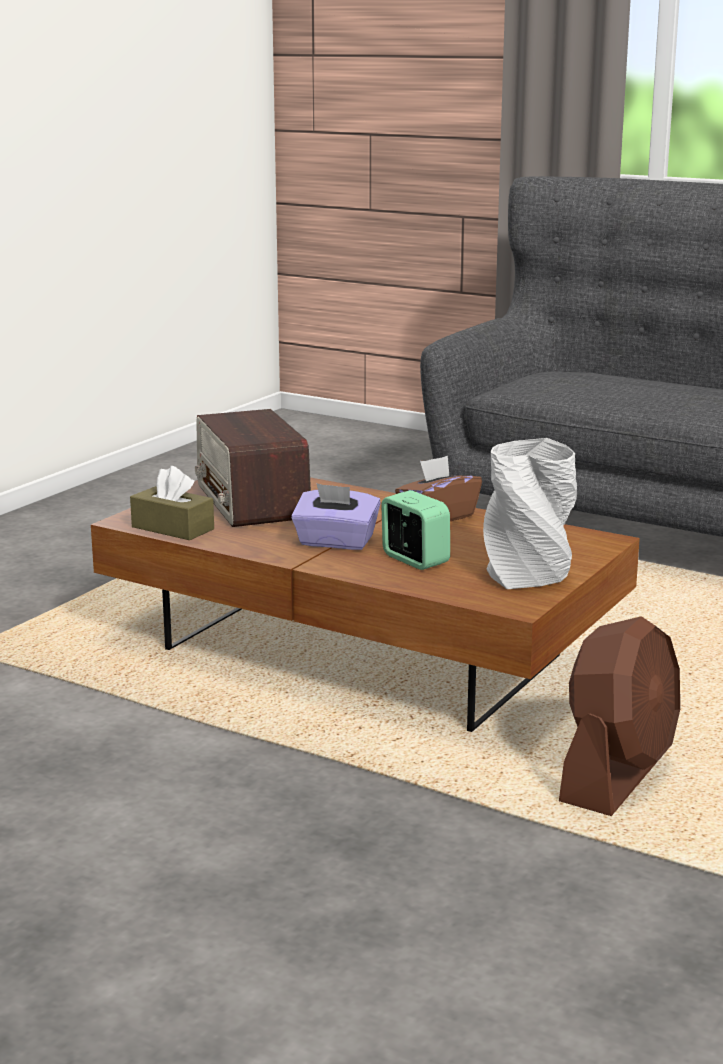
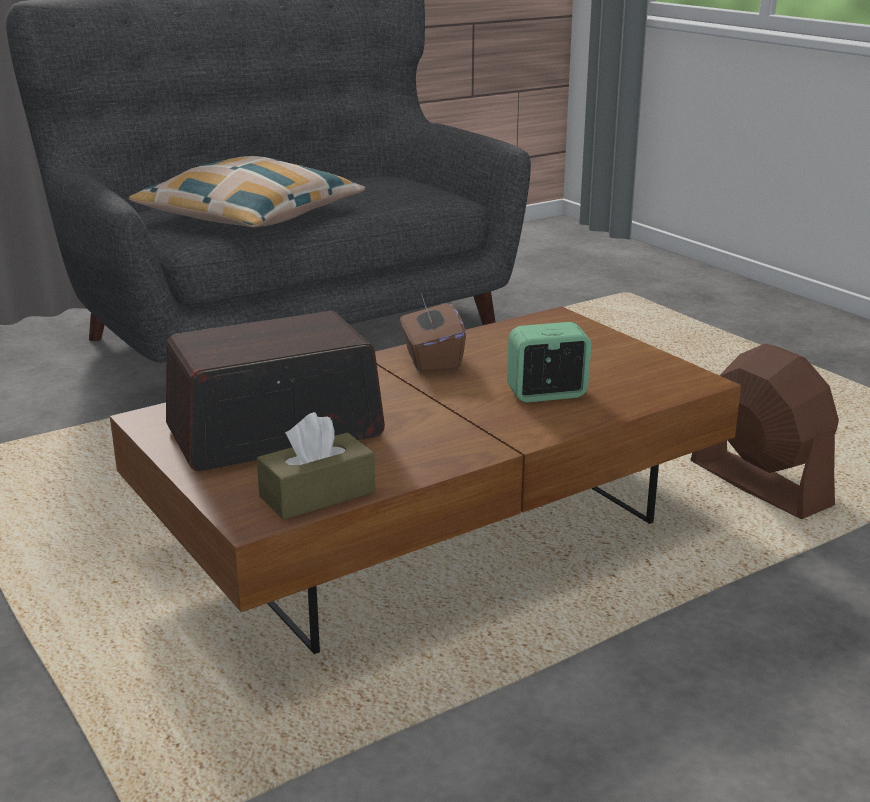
camera: 65 degrees left, 5 degrees up
(252, 502) = (274, 433): radio -> radio turned 150 degrees clockwise
(335, 542) = (461, 417): purple tissue box -> none
(528, 577) = (628, 362): grey vase -> none
(588, 392) = (250, 216): none -> pillow

